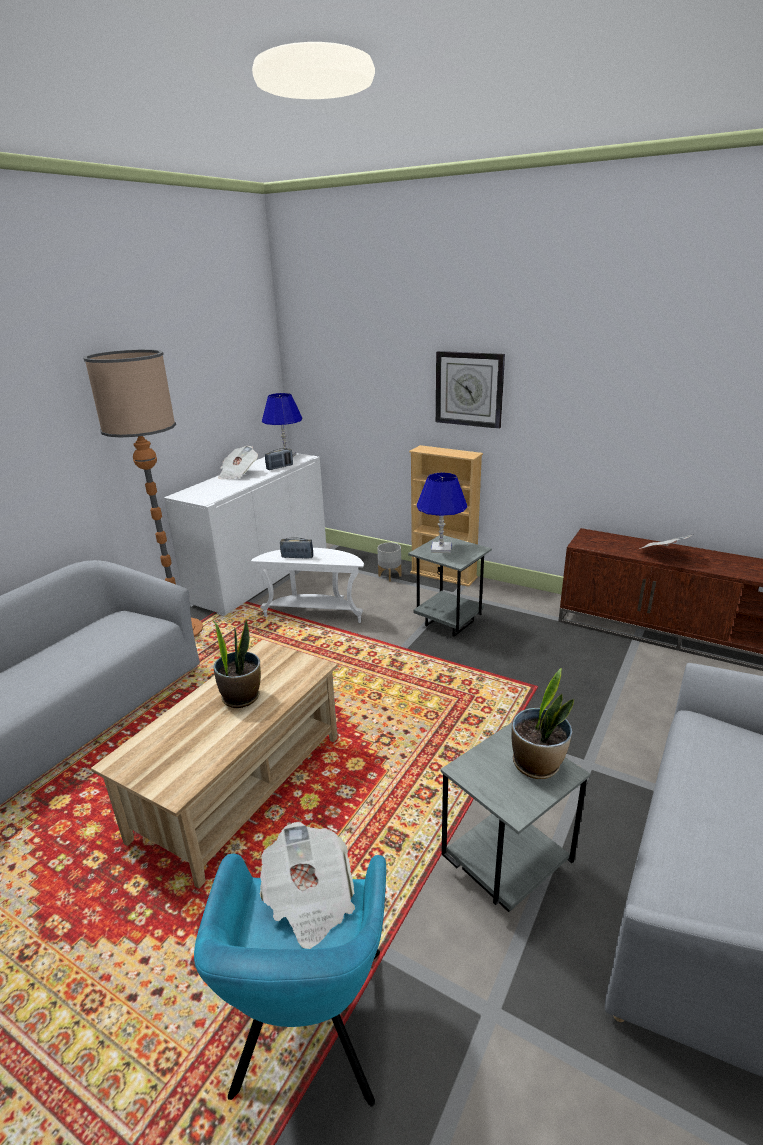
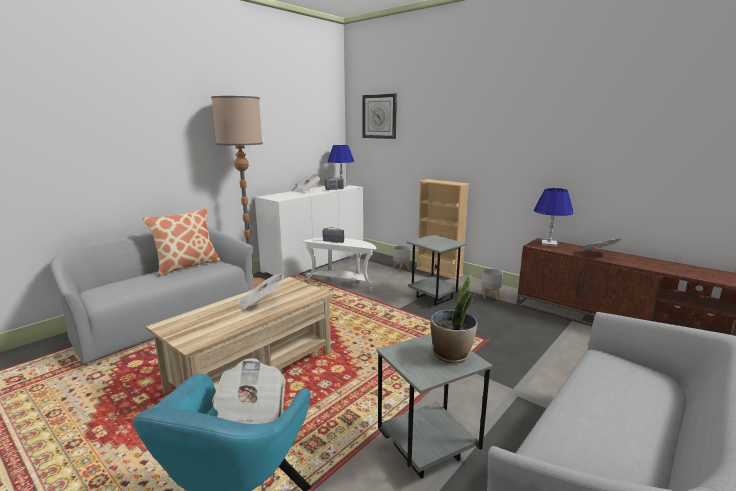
camera: 10 degrees right, 10 degrees down
(91, 631) = (187, 266): none -> pillow
(241, 697) = (260, 302): potted plant -> newspaper
(441, 548) = (430, 240): blue table lamp -> blue table lamp (549, 244)
(469, 389) = (462, 139): wall clock -> wall clock (379, 116)
(522, 611) = (490, 296): none -> grey planter

